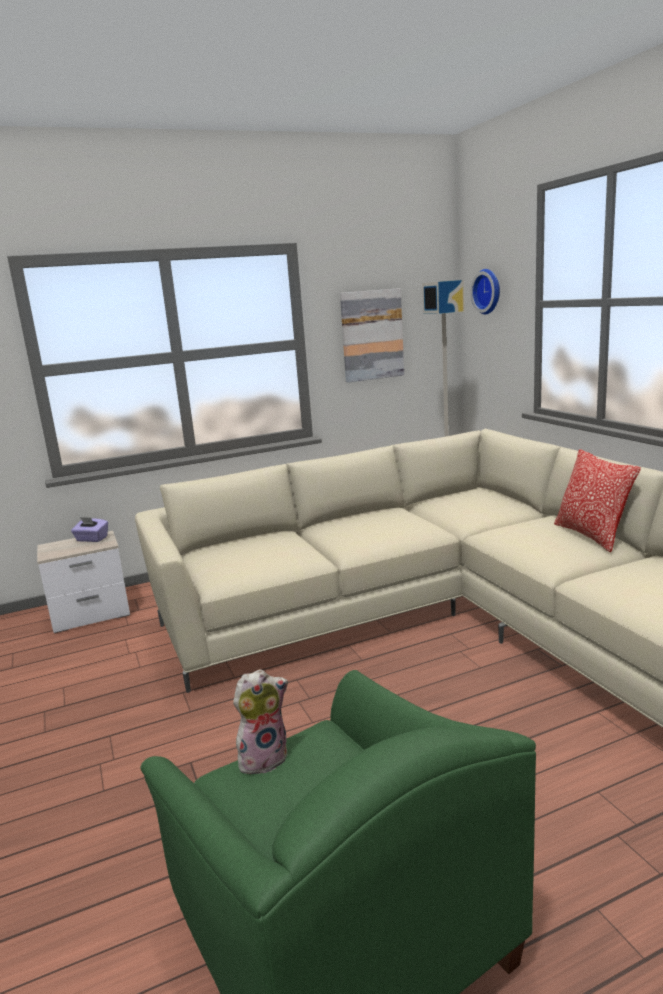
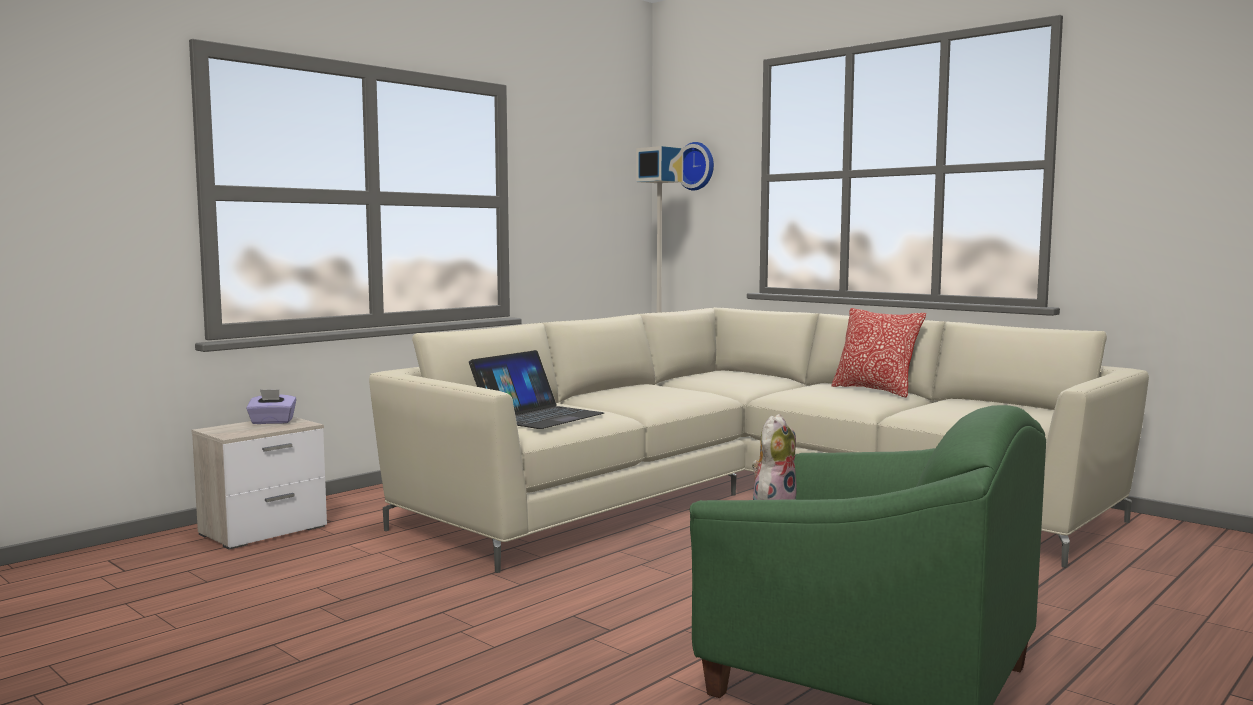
camera: 25 degrees left, 10 degrees down
(247, 557) = (538, 416): none -> laptop
(372, 335) = (572, 203): picture -> none

